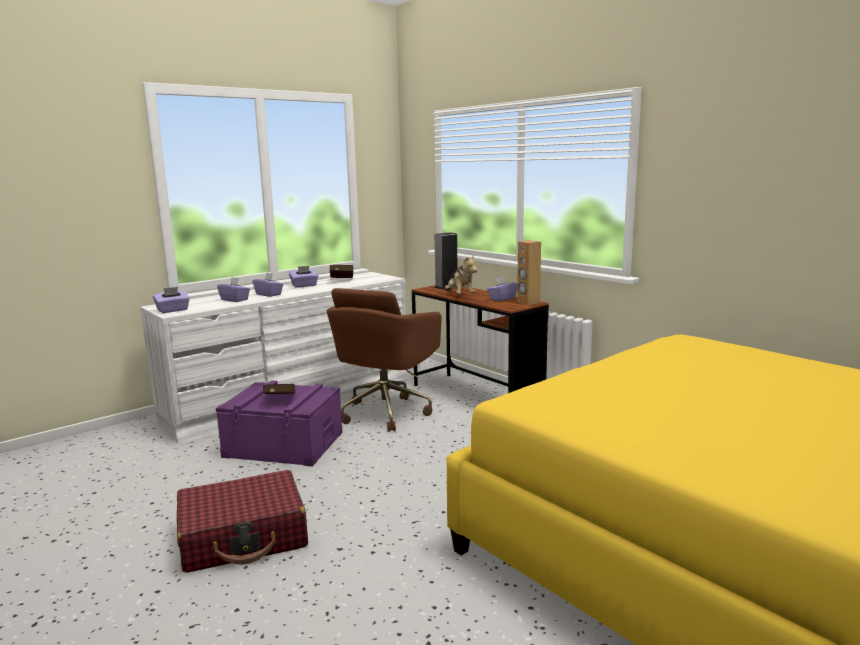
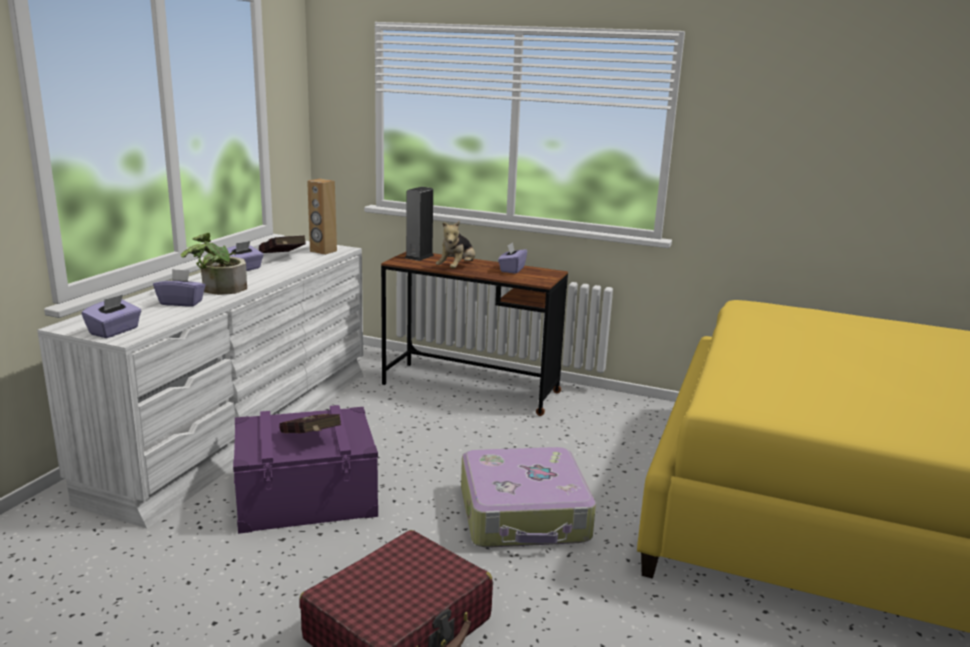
camera: 30 degrees left, 5 degrees up
(269, 294) = (217, 289): purple tissue box -> potted plant
(387, 412) = (388, 425): brown office chair -> none
(414, 487) = (524, 515): none -> suitcase
(460, 295) = (457, 268): plush toy -> plush toy turned 75 degrees clockwise
(528, 302) = (548, 273): brown speaker -> brown speaker (323, 251)

